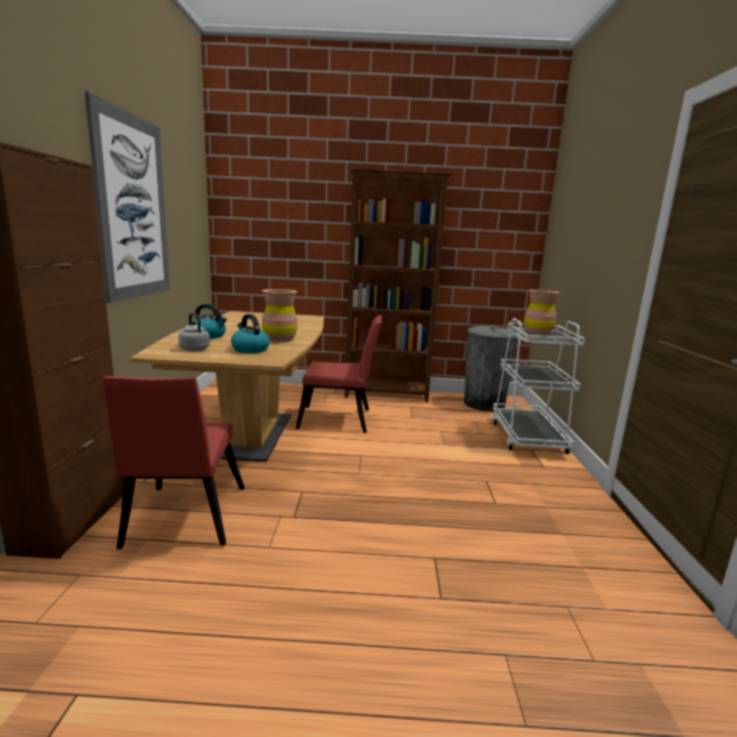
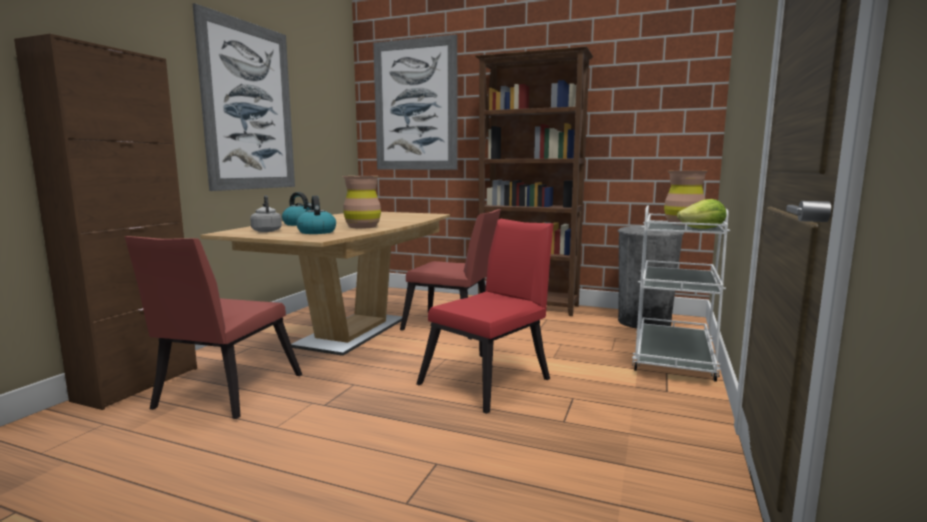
camera: 20 degrees right, 5 degrees down
(275, 206) = (415, 105): none -> picture
(413, 471) = (491, 379): none -> red chair
(562, 340) = (703, 229): none -> lettuce

